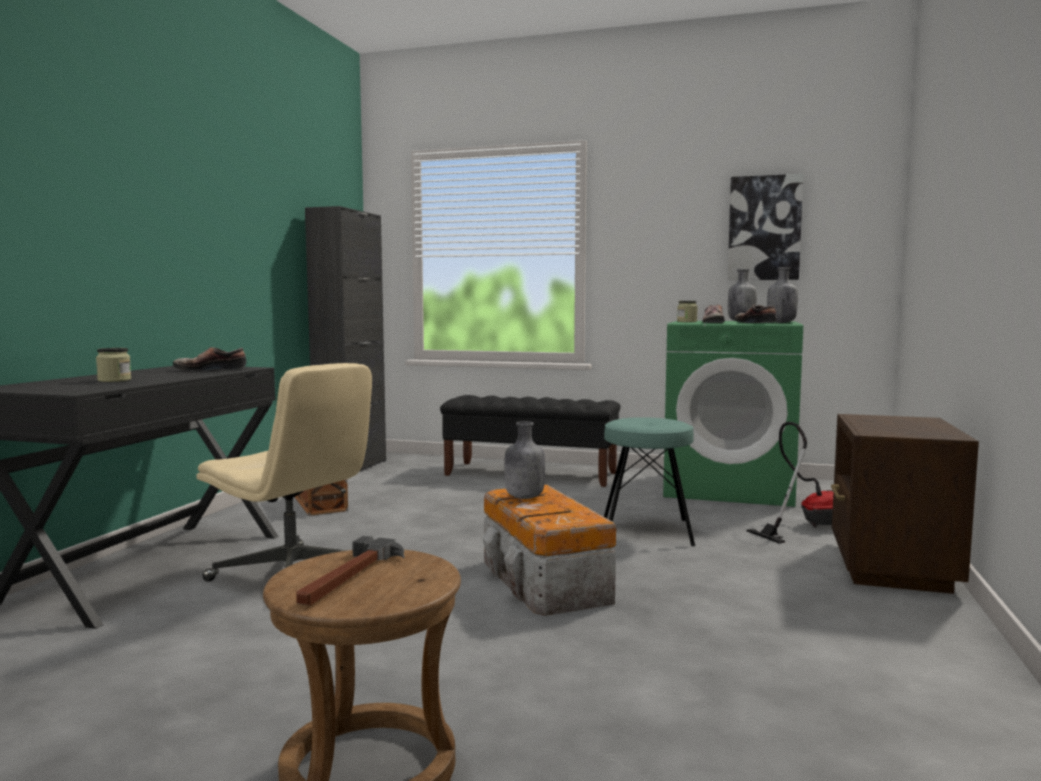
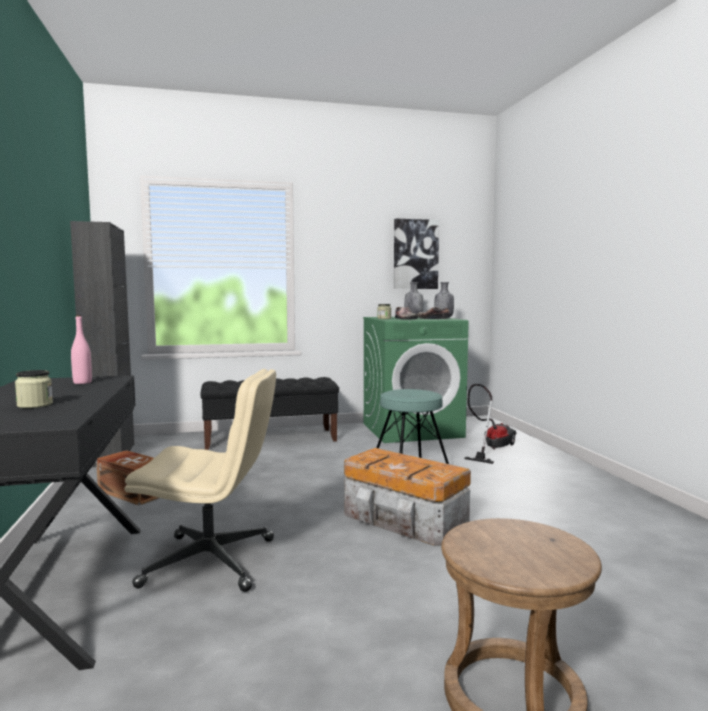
camera: 30 degrees left, 0 degrees up
(210, 369) = (82, 382): shoe -> pink bottle
(350, 577) = (509, 550): hammer -> none
(523, 497) = (382, 460): grey bottle -> none
(889, 568) = (563, 468): brown nightstand -> none

